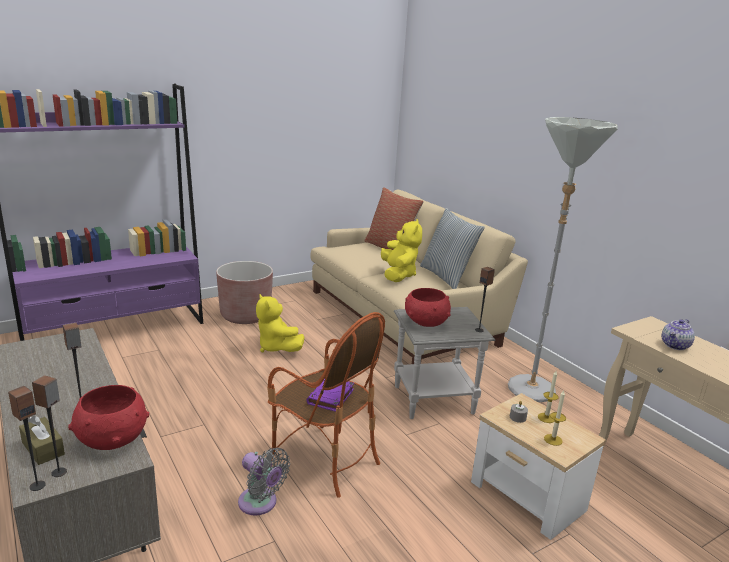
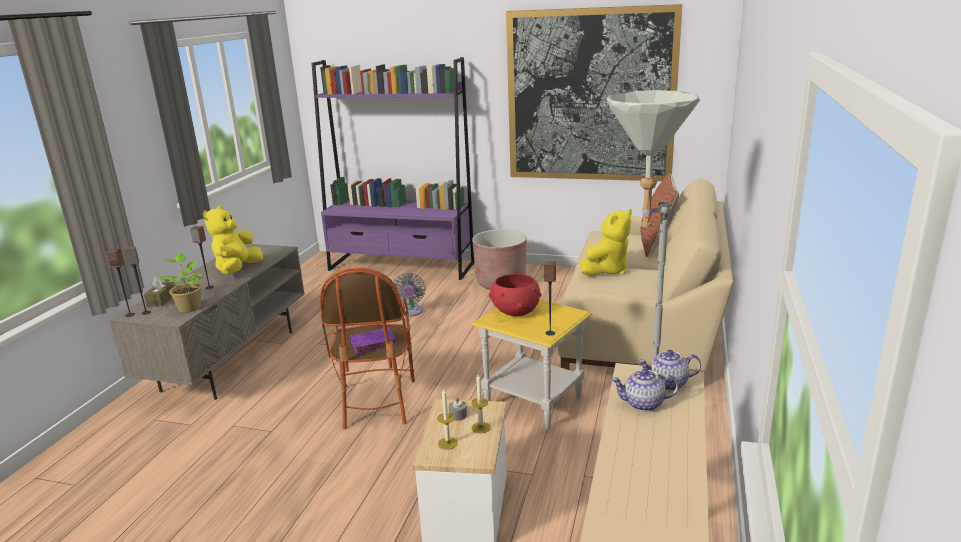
camera: 50 degrees right, 0 degrees up
(112, 439) = (189, 307): red bowl -> potted plant
(260, 504) = (299, 407): grey fan -> grey fan (410, 312)
(276, 347) = (482, 314): yellow plush toy -> yellow plush toy (238, 270)
(296, 124) = (590, 96): none -> picture
(434, 400) = (534, 402): grey side table -> yellow side table
(446, 277) = (656, 285): pillow -> none
(657, 329) = (668, 384): none -> teapot

